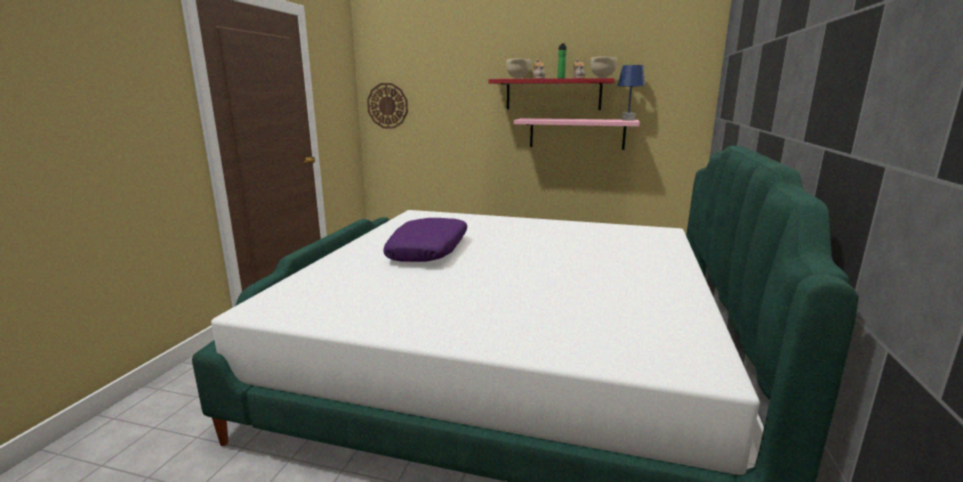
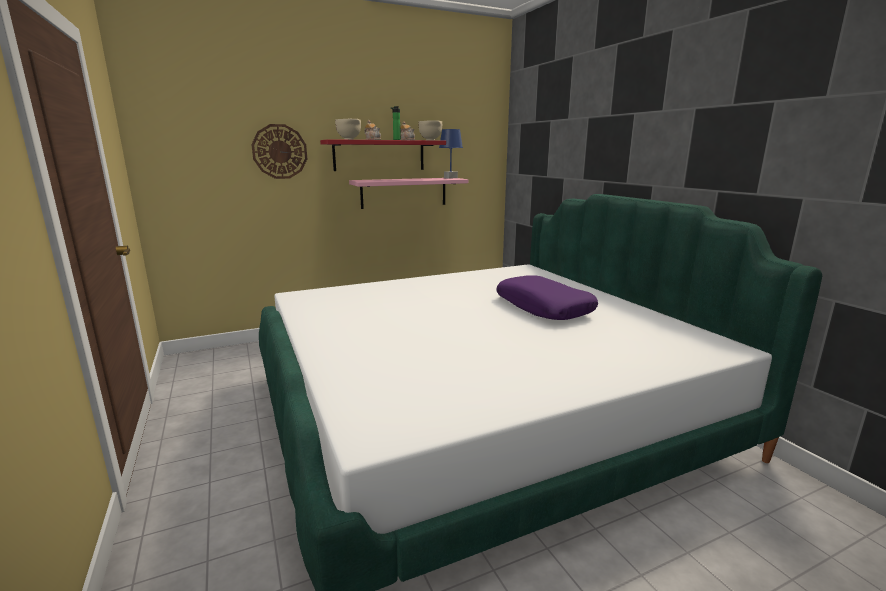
camera: 40 degrees left, 0 degrees up
(387, 106) = (177, 171): wall clock -> wall clock (280, 151)
(429, 250) = (398, 326): purple pillow -> purple pillow (544, 307)

